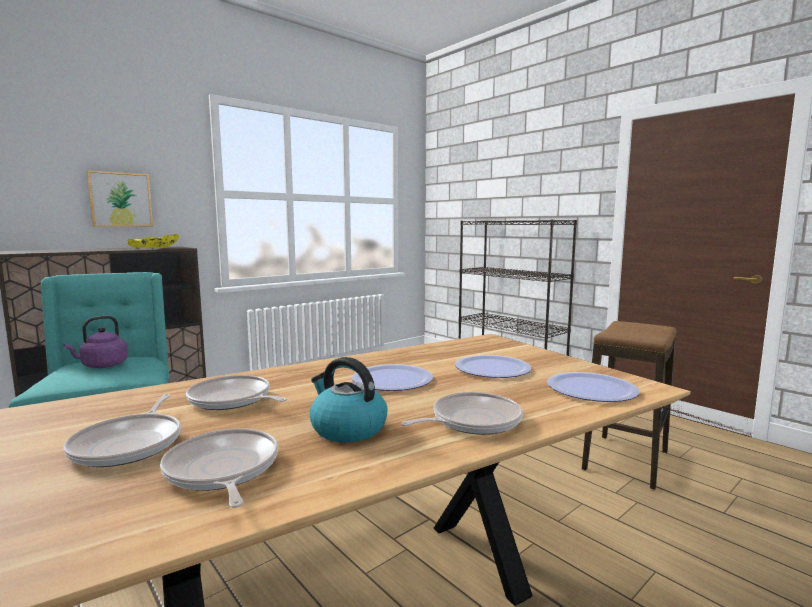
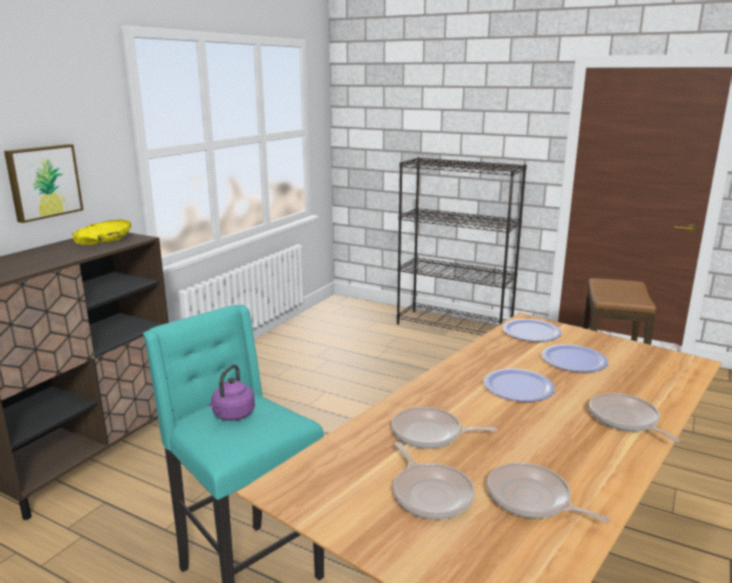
camera: 20 degrees left, 10 degrees up
(347, 429) = (556, 444): kettle -> none
(472, 421) = (625, 419): frying pan -> frying pan turned 60 degrees counterclockwise
(591, 389) = (663, 372): plate -> plate (531, 332)

